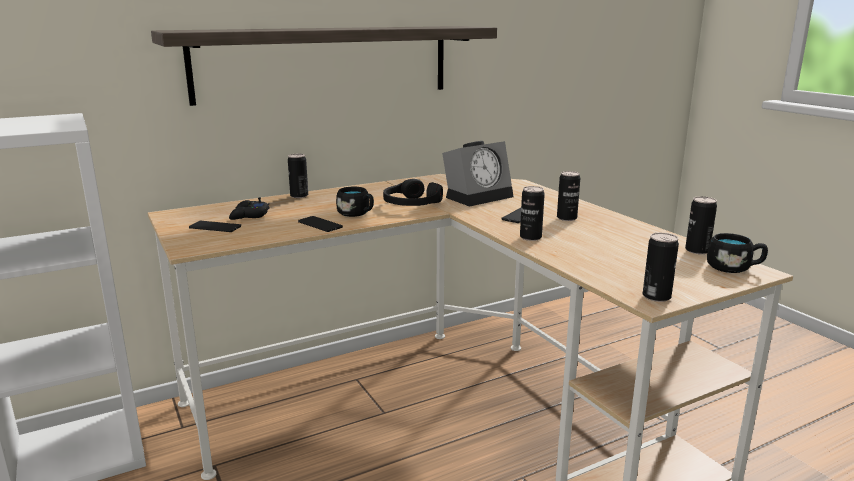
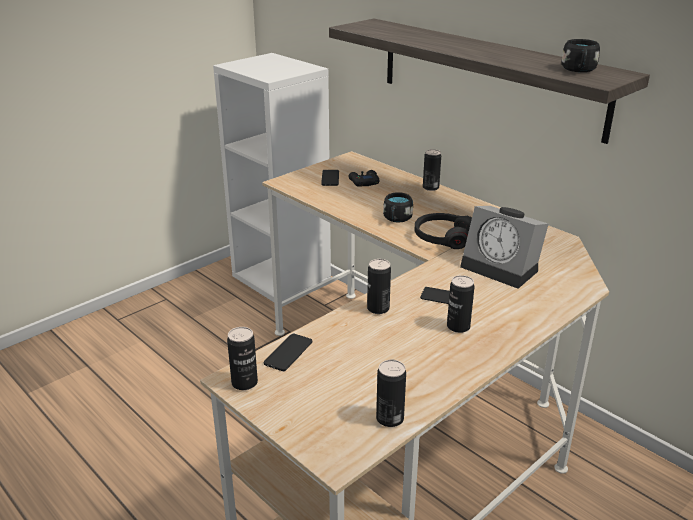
camera: 75 degrees right, 10 degrees up
(320, 224) = (358, 211): phone -> phone (288, 353)
(734, 268) = (340, 442): black mug -> black mug (579, 70)

